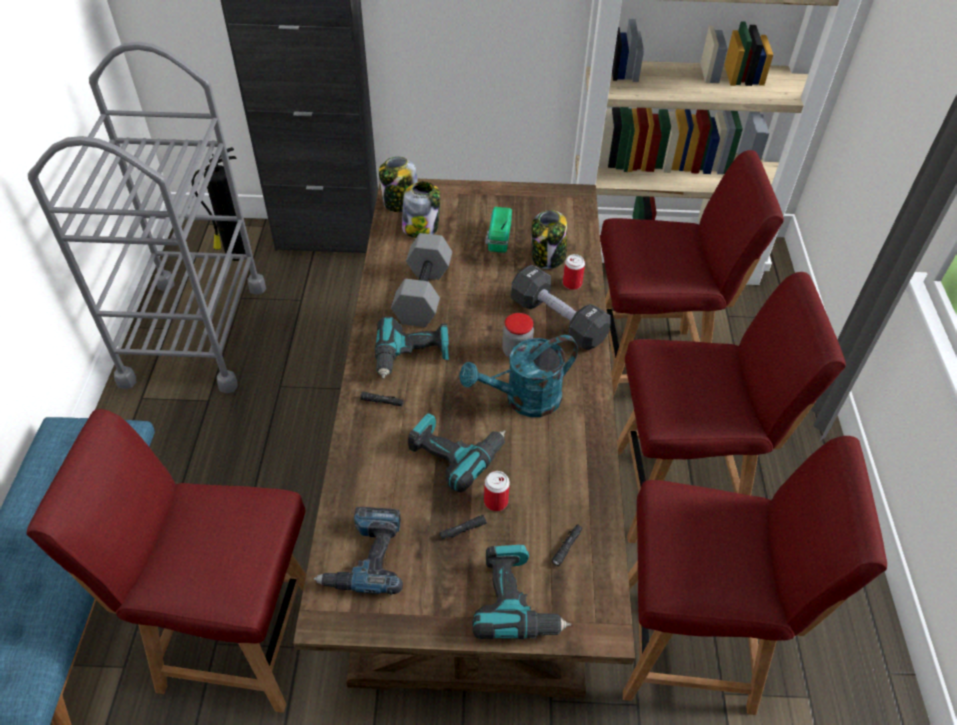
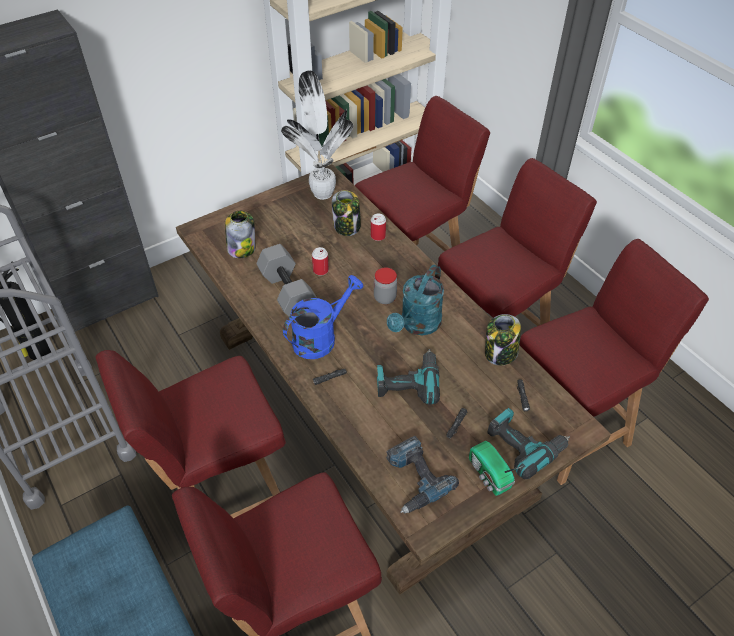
camera: 35 degrees left, 0 degrees up
(272, 477) = (223, 497): none -> red chair
(400, 203) = (210, 238): jar -> jar (500, 353)
(412, 356) = (320, 337): power drill -> blue watering can
(496, 501) = (459, 396): can -> can (320, 270)
(498, 238) = (302, 230): radio -> radio (489, 475)
(556, 209) = (322, 192): none -> potted plant
(557, 320) = (391, 264): black dumbbell -> none

